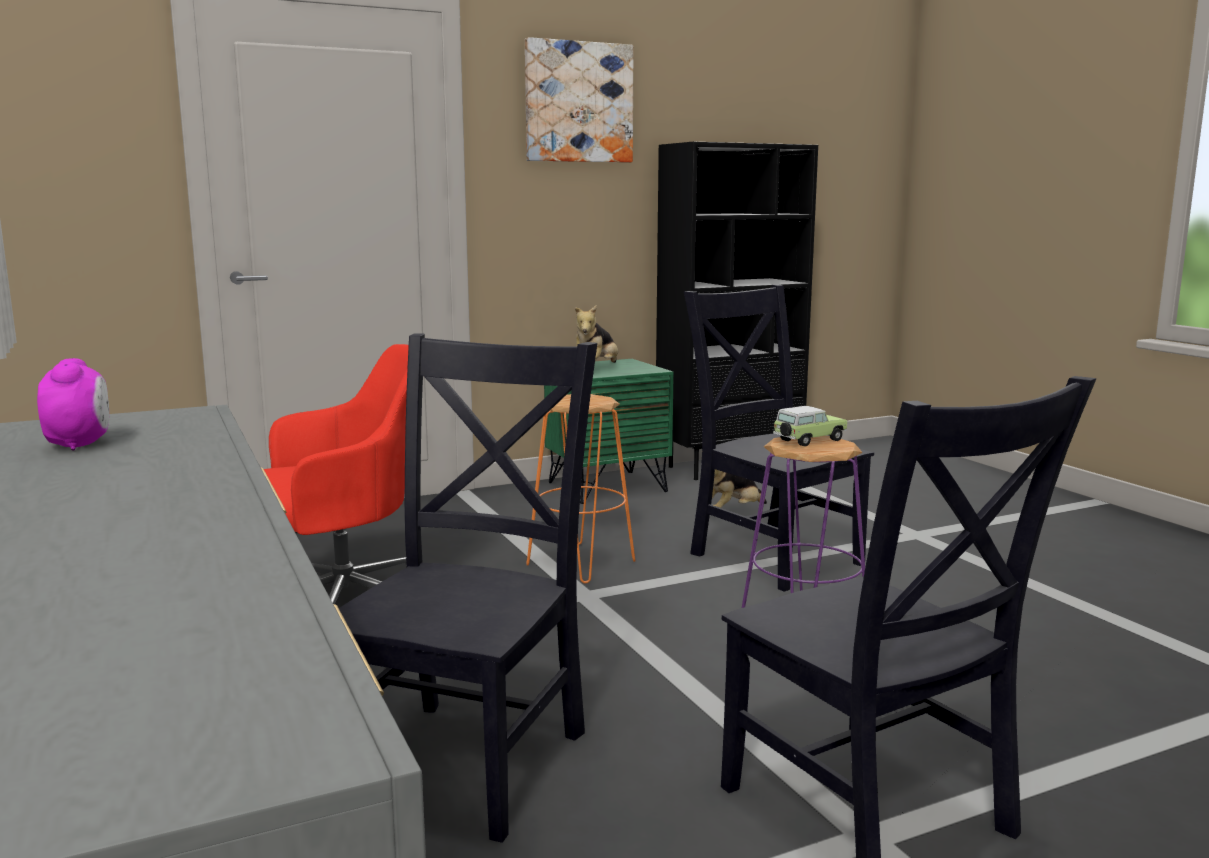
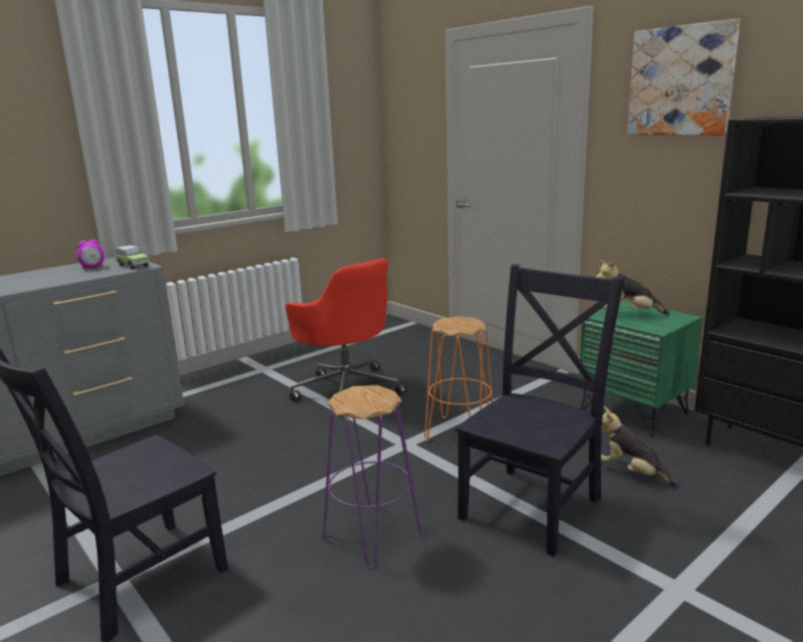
camera: 75 degrees right, 5 degrees up
(469, 759) = (202, 453): black chair -> none
(807, 441) = (370, 395): toy car -> toy car (132, 265)

